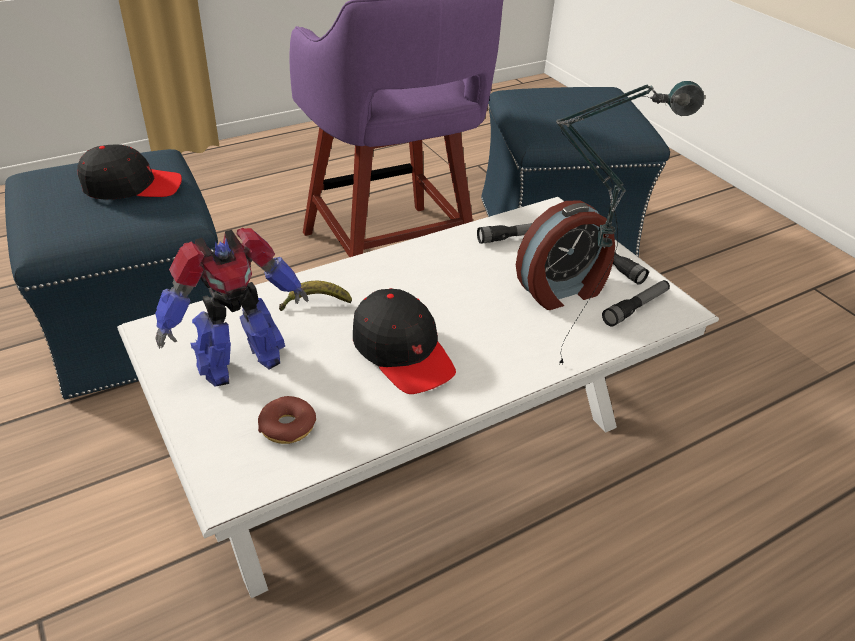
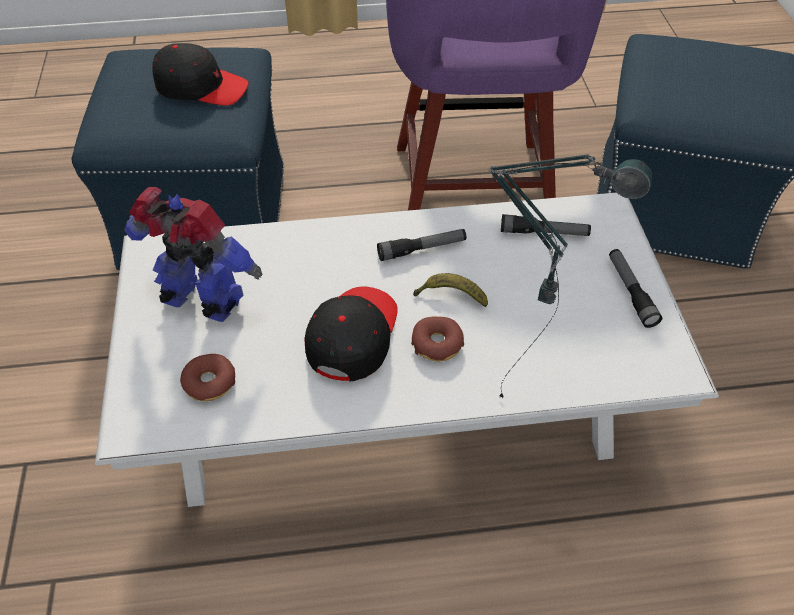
camera: 25 degrees right, 10 degrees up
(238, 361) = (202, 302): toy robot -> toy robot turned 150 degrees counterclockwise
(315, 303) = (300, 259): banana -> banana (451, 296)
(403, 352) = (353, 336): black cap -> black cap turned 150 degrees counterclockwise
(481, 338) = (437, 344): none -> donut
(562, 290) = (555, 311): alarm clock -> none
(636, 308) = (625, 355): flashlight -> flashlight (422, 249)

